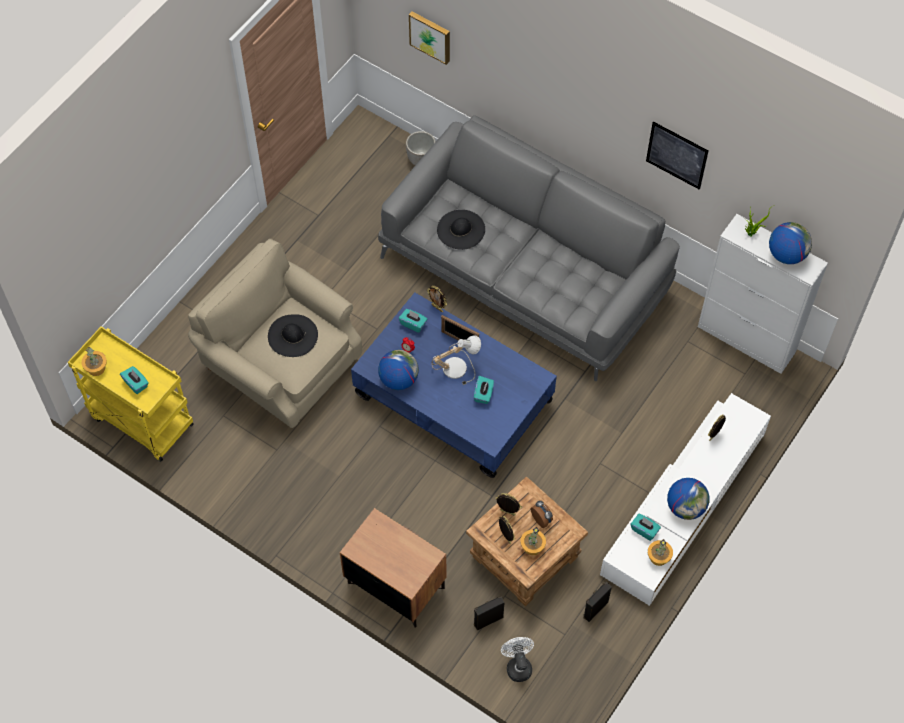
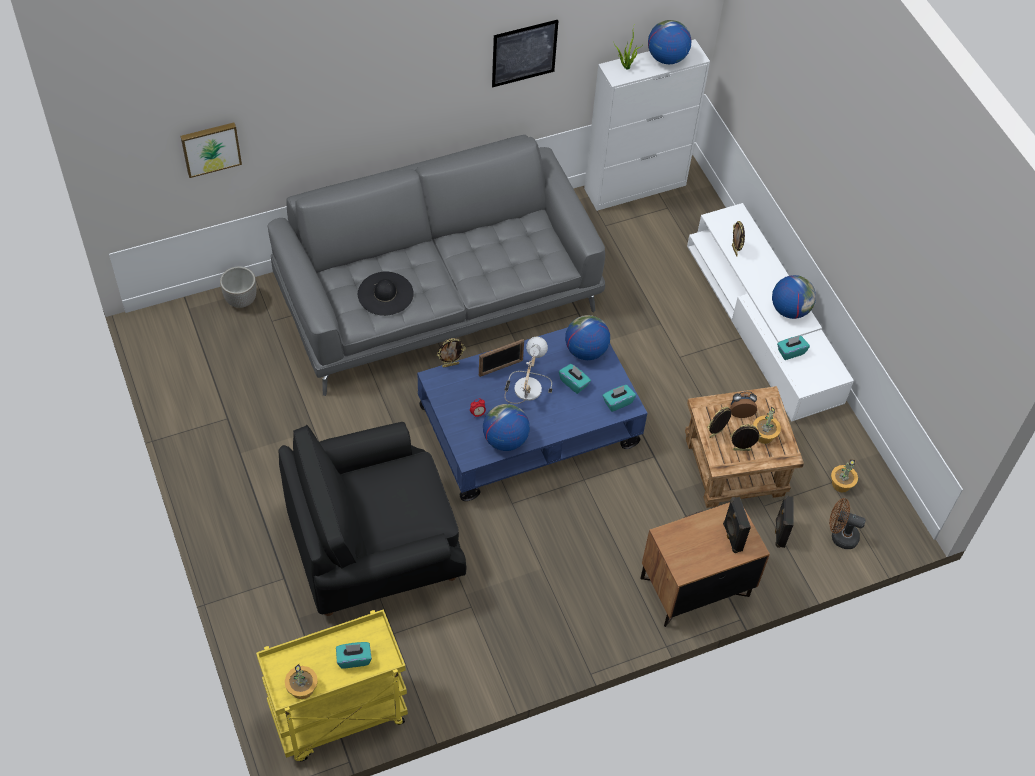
camera: 60 degrees left, 5 degrees down
(280, 363) = (373, 547): beige armchair -> black armchair
(292, 335) = (392, 495): black hat -> none
(413, 324) = (452, 393): turquoise tissue box -> turquoise tissue box (617, 402)
(517, 665) = (840, 536): white fan -> brown fan
(519, 385) = (585, 351): none -> globe
(595, 609) = (821, 445): black speaker -> black speaker (731, 537)
(659, 557) = (824, 357): potted plant -> potted plant (841, 483)

